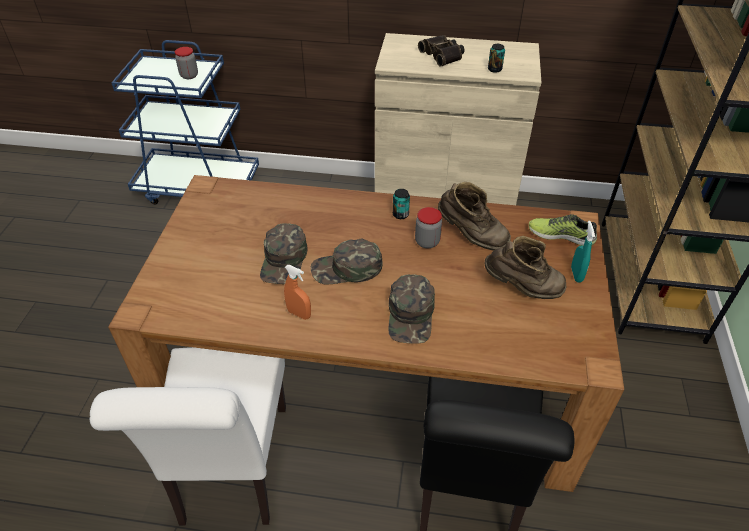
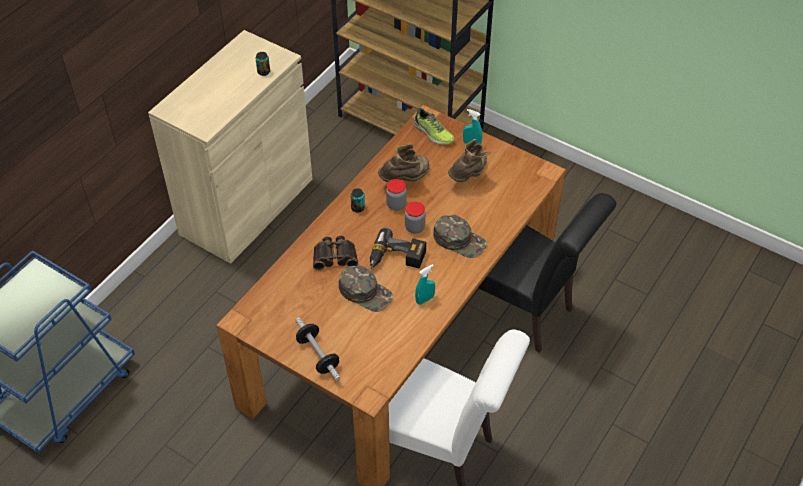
camera: 65 degrees left, 5 degrees up
(181, 253) = (318, 355): none -> dumbbell
(189, 75) = (40, 290): jar -> jar (414, 227)
(299, 314) = (425, 299): orange spray bottle -> turquoise spray bottle
(346, 269) = (396, 259): green cap -> power drill
(443, 55) = (217, 92): binoculars -> binoculars (335, 256)
(561, 235) = (433, 133): shoe -> shoe turned 90 degrees counterclockwise

